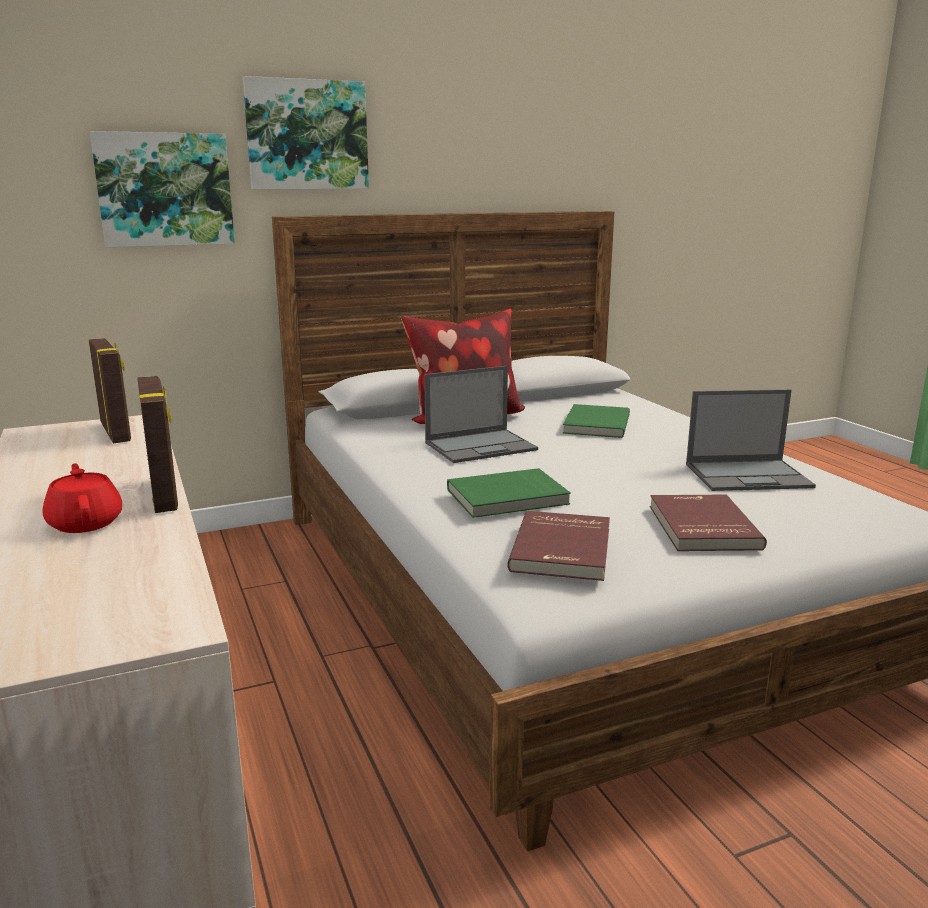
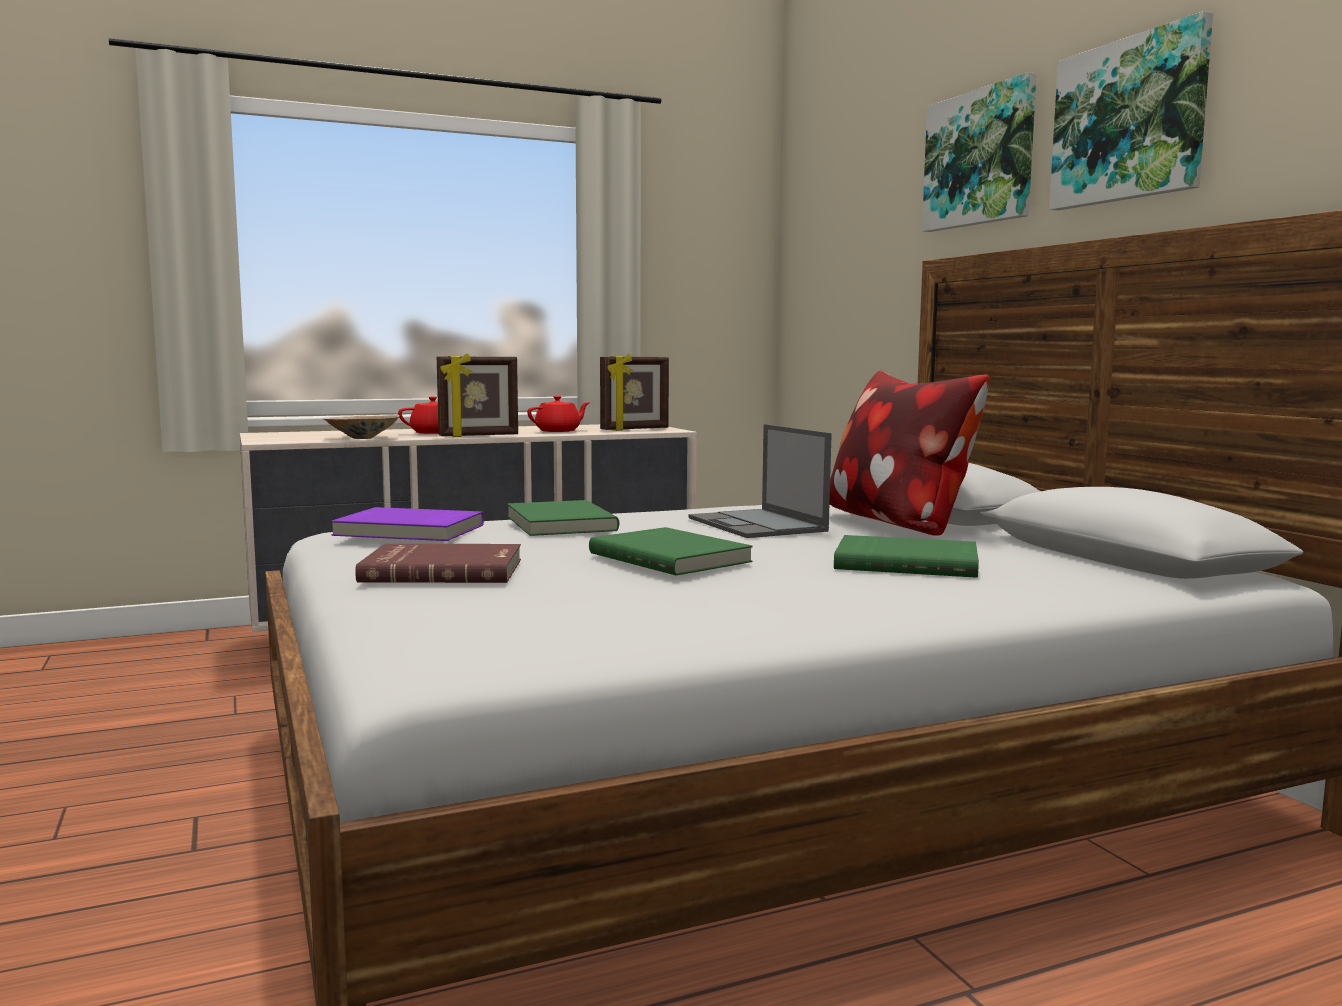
camera: 90 degrees right, 10 degrees down
(113, 461) = (559, 431): none -> red teapot
(157, 560) = (361, 438): none -> beige bowl
(165, 190) = (876, 241): picture -> picture (1129, 120)
(564, 550) = (408, 530): red book -> purple book
(617, 467) = (671, 557): none -> green book
(749, 475) = (638, 605): laptop -> none

